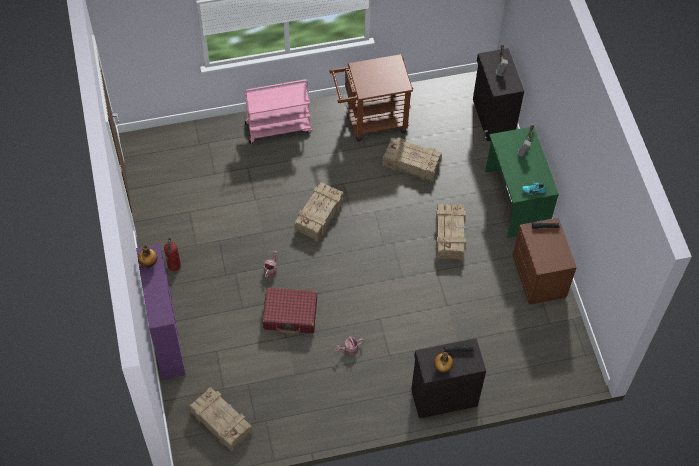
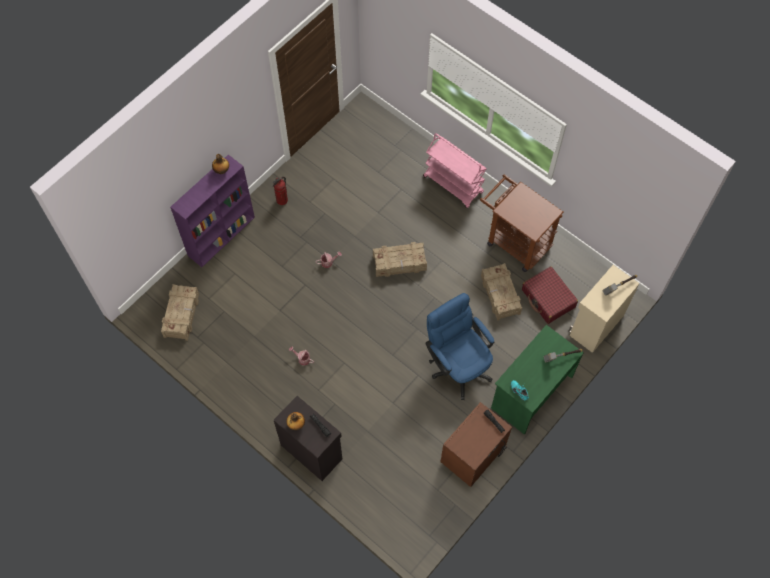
camera: 55 degrees right, 5 degrees up
(290, 314) = (300, 301): red suitcase -> red suitcase (548, 299)
(450, 235) = (457, 364): crate -> blue office chair
(492, 118) = (595, 325): black cabinet -> beige cabinet

